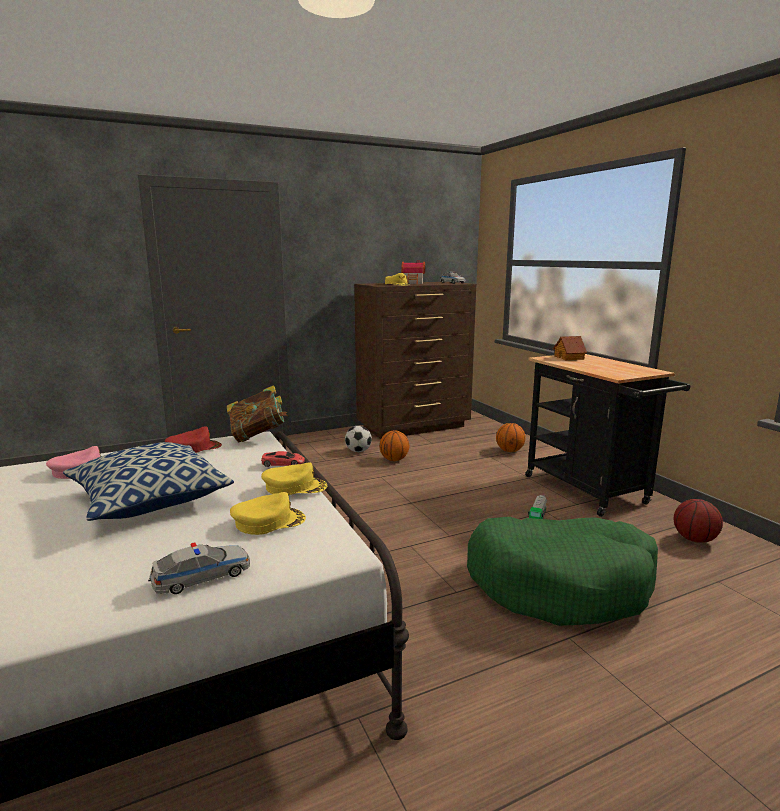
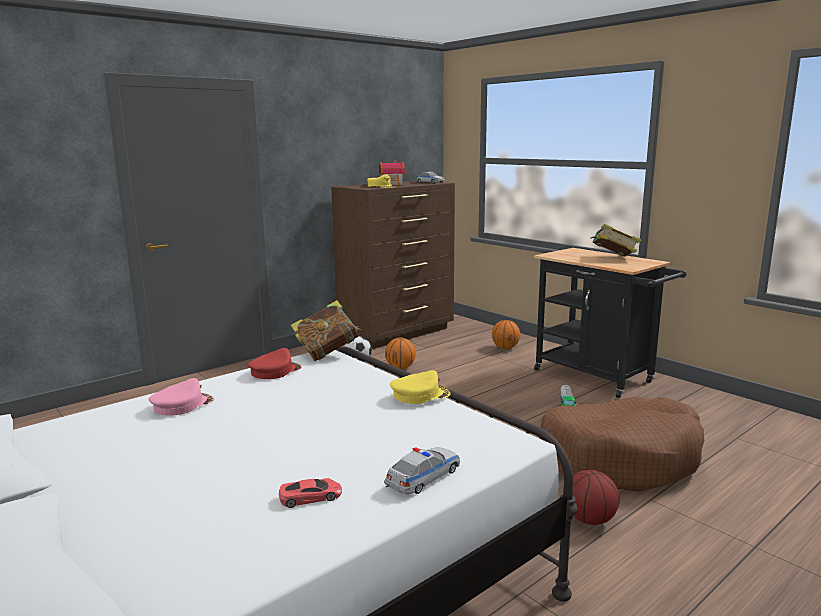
camera: 15 degrees left, 0 degrees up
(149, 499) = (291, 423): pillow -> none
(268, 521) = (428, 426): yellow cap -> none
(283, 463) = (384, 375): red toy car -> red toy car (310, 496)
(560, 584) = (619, 459): green dog bed -> brown dog bed
(569, 358) = (570, 253): toy house -> none
(611, 365) = (613, 258): none -> book
(695, 539) = (703, 407): basketball -> basketball (590, 520)

